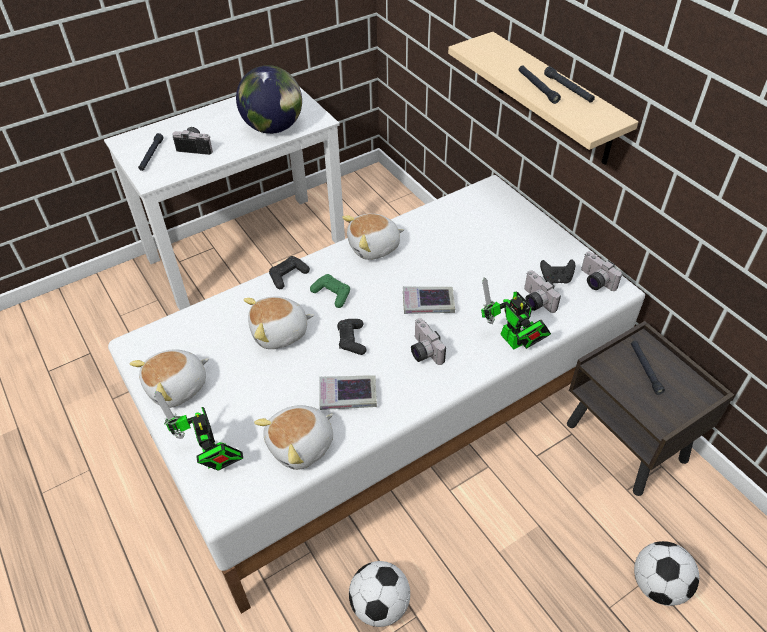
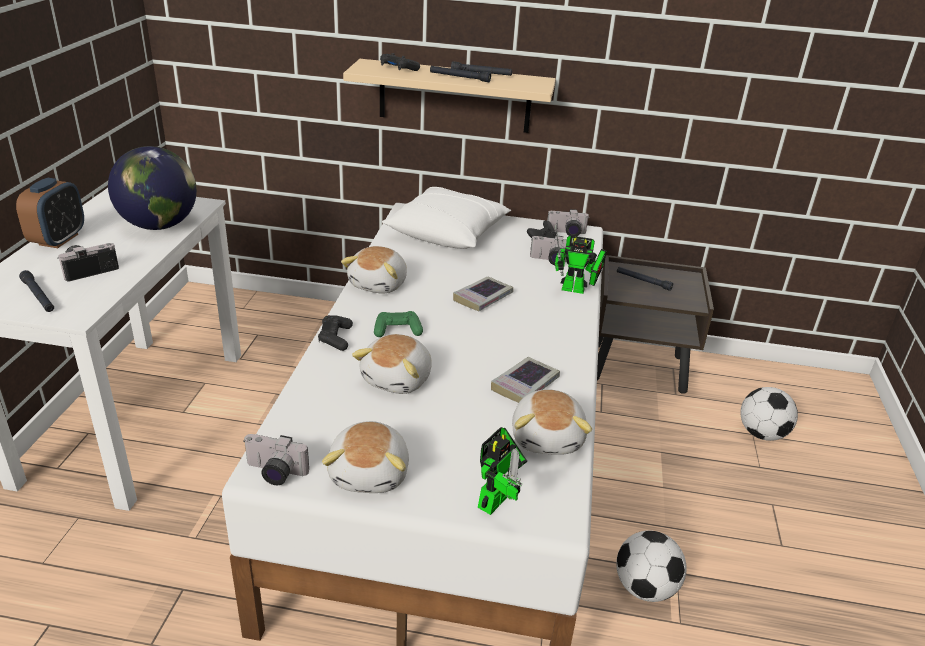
camera: 50 degrees left, 15 degrees down
(210, 114) = (58, 239): none -> alarm clock
(212, 460) = (496, 498): toy robot -> toy robot turned 75 degrees counterclockwise
(351, 340) = (466, 350): black game controller -> black game controller (398, 69)
(423, 351) = (529, 327): camera -> camera (274, 473)
(490, 227) = (447, 233): none -> white pillow

